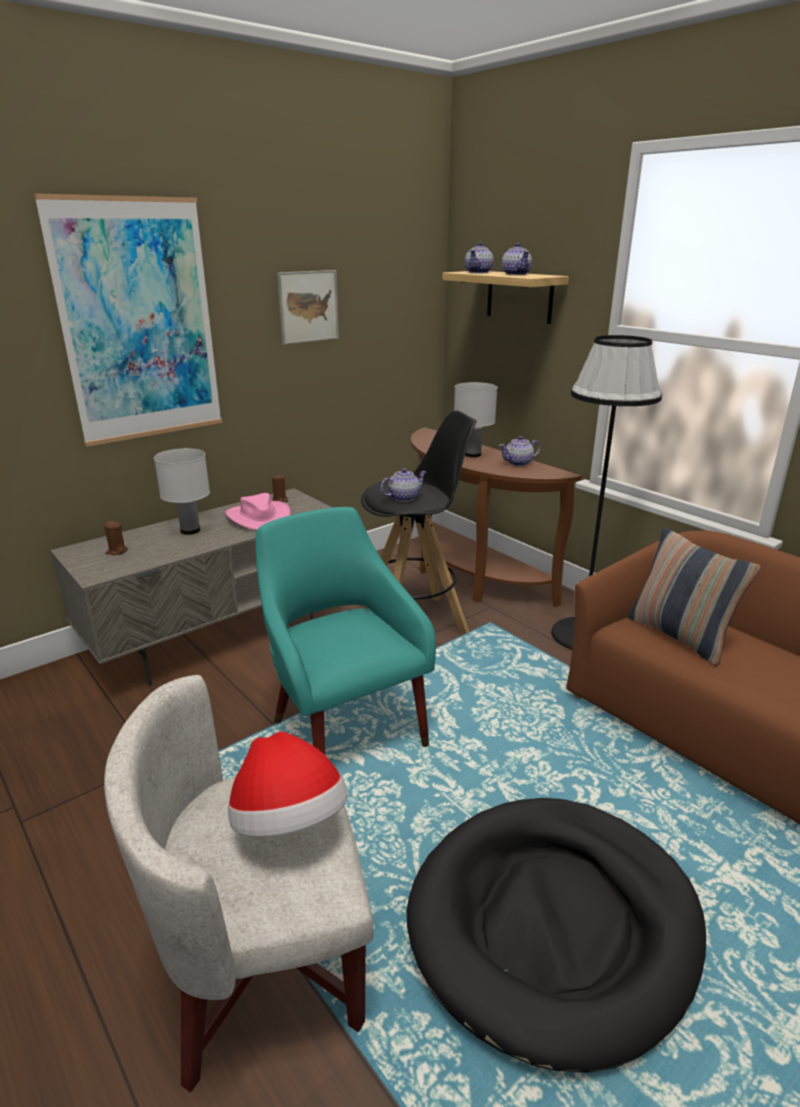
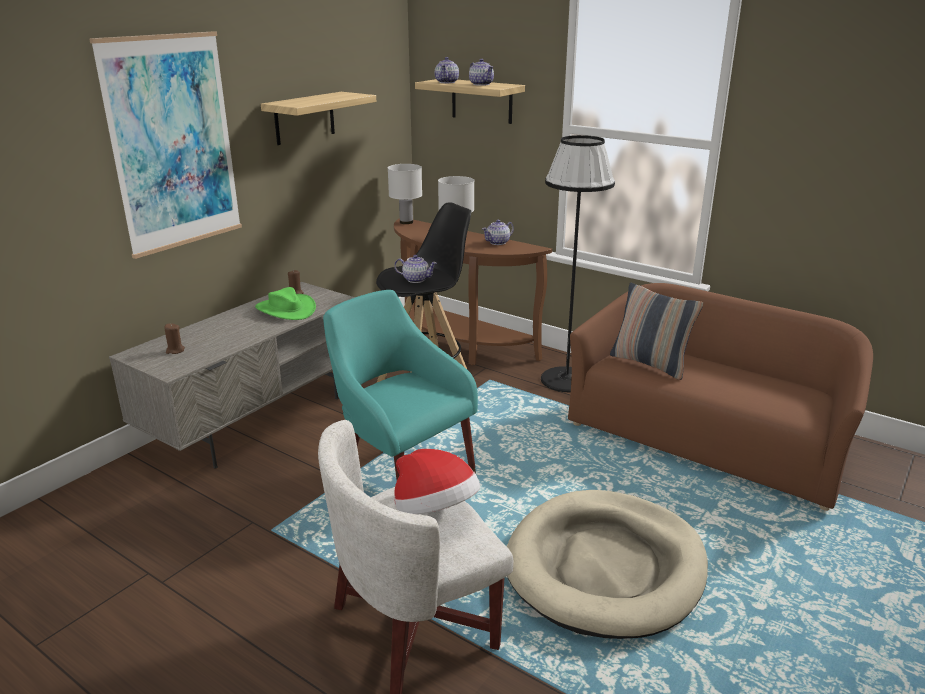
camera: 15 degrees left, 0 degrees up
(190, 530) = (230, 326): white table lamp -> white table lamp (406, 222)
(258, 517) = (285, 309): pink hat -> green hat
(308, 306) = (304, 118): picture -> shelf
(403, 497) = (415, 279): teapot -> teapot turned 60 degrees clockwise
(553, 923) = (605, 567): black dog bed -> beige dog bed

